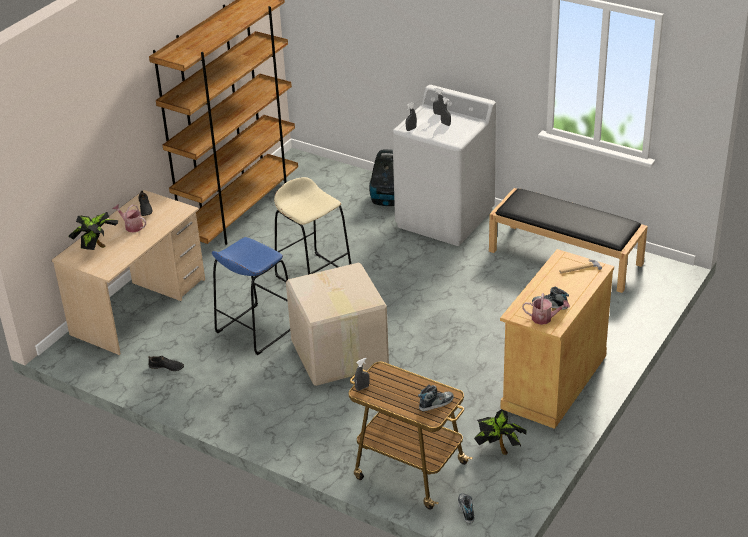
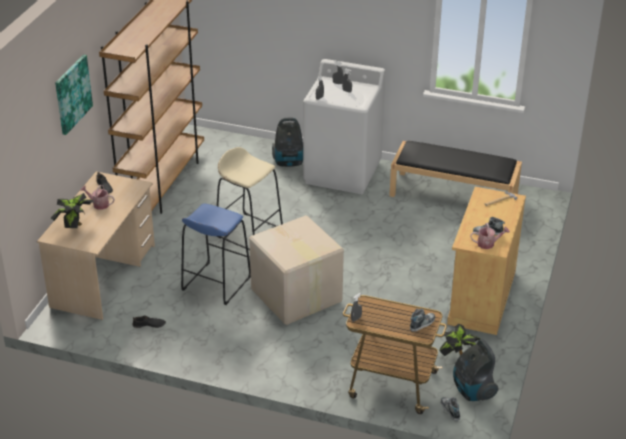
camera: 15 degrees left, 0 degrees up
(109, 101) = (72, 94): none -> picture
(501, 491) = (472, 391): none -> vacuum cleaner

